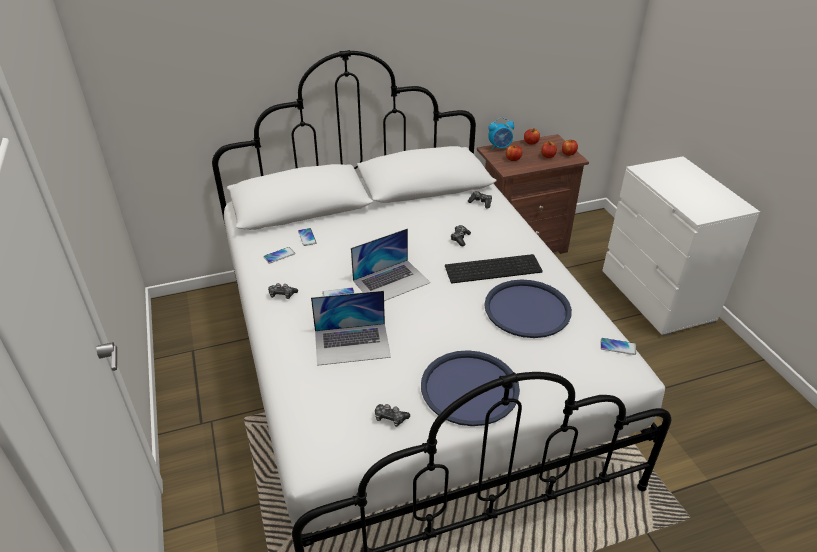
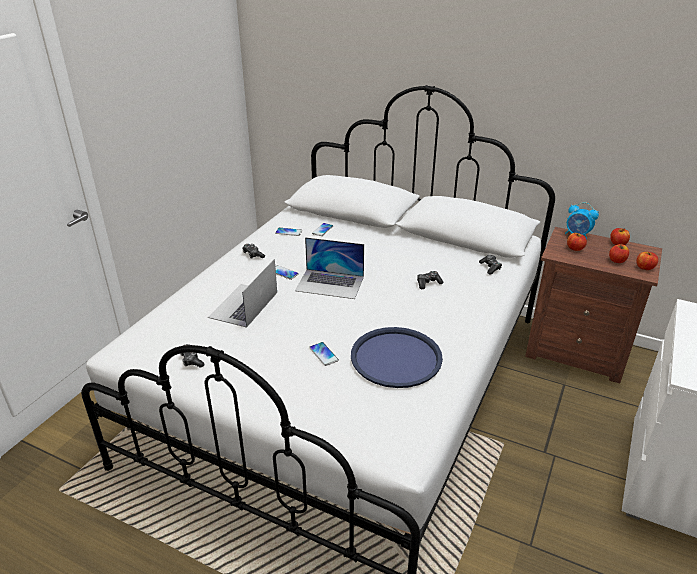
camera: 45 degrees right, 5 degrees down
(352, 343) = (243, 305): laptop -> laptop turned 75 degrees clockwise
(469, 388) = (265, 378): blue tray -> none
(493, 268) = (420, 316): keyboard -> none
(617, 347) = (424, 431): phone -> phone (323, 354)

